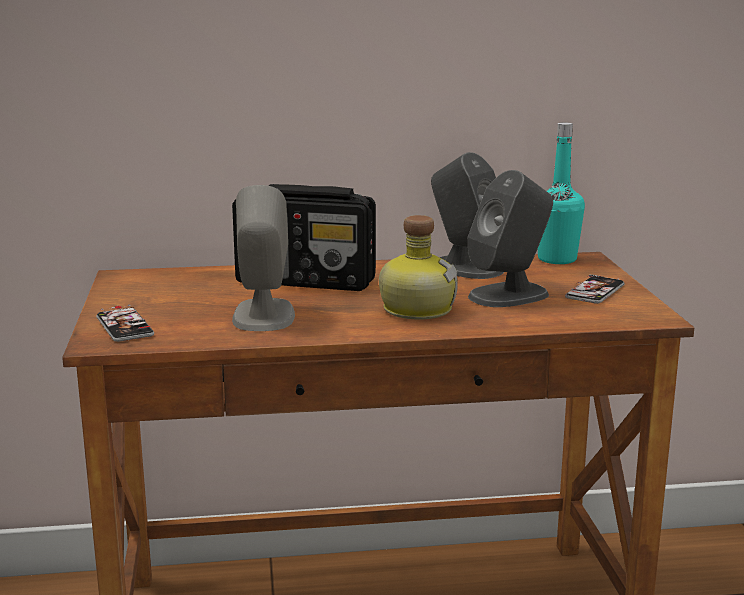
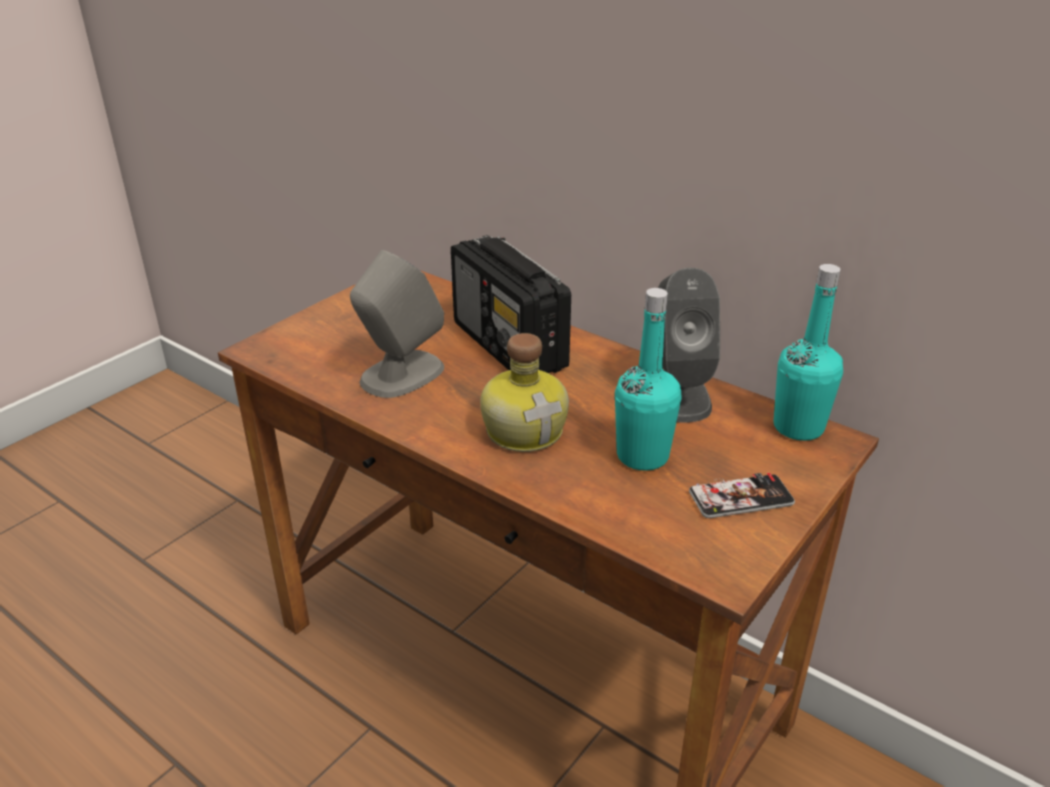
camera: 45 degrees right, 15 degrees up
(124, 326) = (300, 338): phone -> none
(509, 295) = (642, 456): grey speaker -> turquoise bottle

